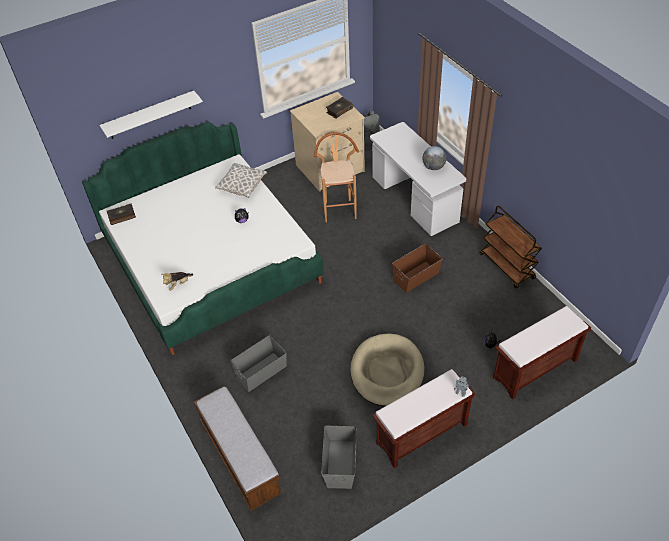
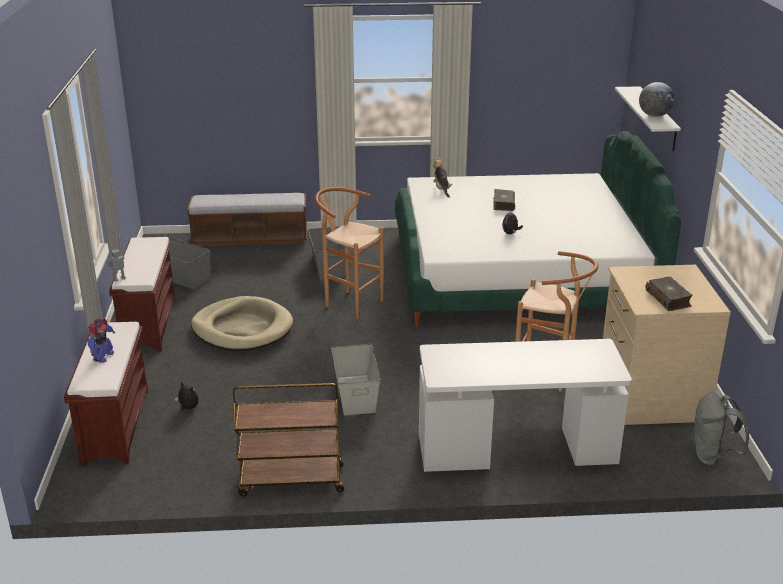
camera: 115 degrees right, 20 degrees down
(122, 216) = (577, 180): book -> book (503, 204)
(242, 186) = (579, 245): pillow -> none
(312, 331) = (349, 303): none -> brown stool
(416, 277) = (355, 395): brown storage box -> grey storage box
(433, 167) = (481, 367): globe -> globe (654, 116)
(547, 332) = (103, 357): none -> toy robot

